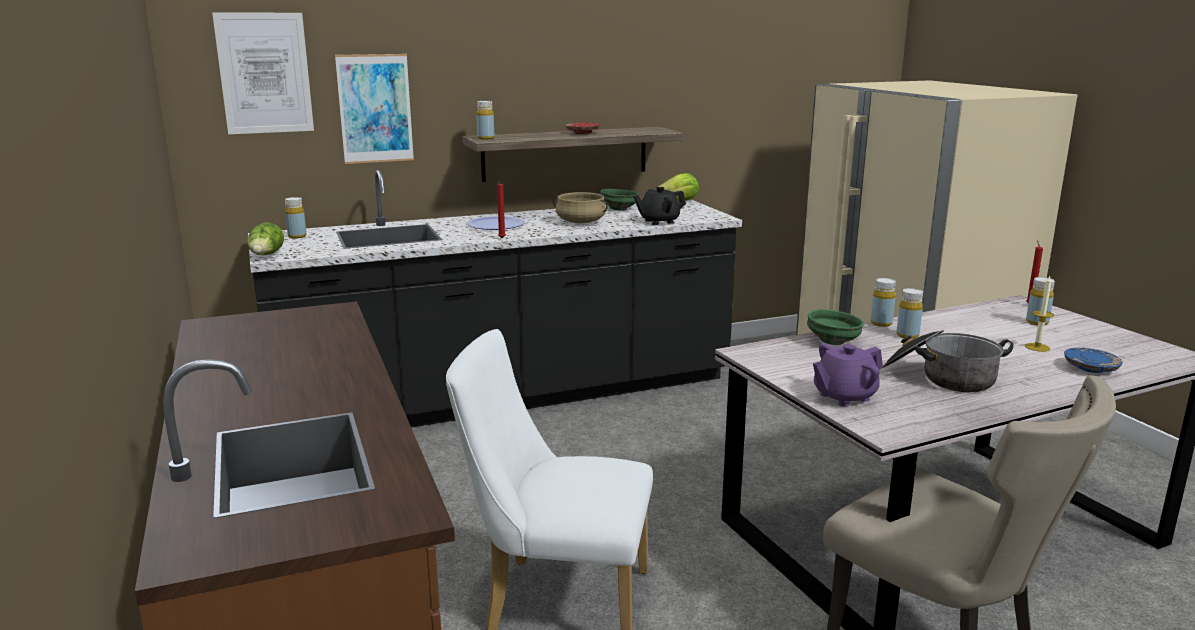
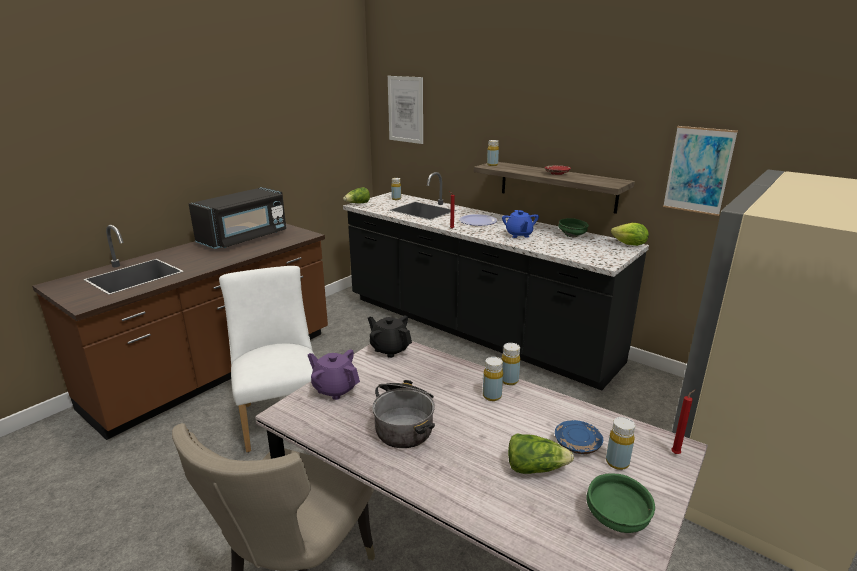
camera: 60 degrees right, 5 degrees up
(250, 350) = (244, 238): none -> black microwave
(375, 109) = (451, 136): picture -> picture (698, 170)
(580, 222) = (519, 235): beige cooking pot -> blue teapot
(659, 221) = (558, 251): black teapot -> black teapot (390, 349)
(834, 341) = (443, 368): green bowl -> green bowl (617, 520)
(1037, 347) = (535, 468): candle -> lettuce
(1090, 368) = (505, 506): blue plate -> blue plate (577, 444)

